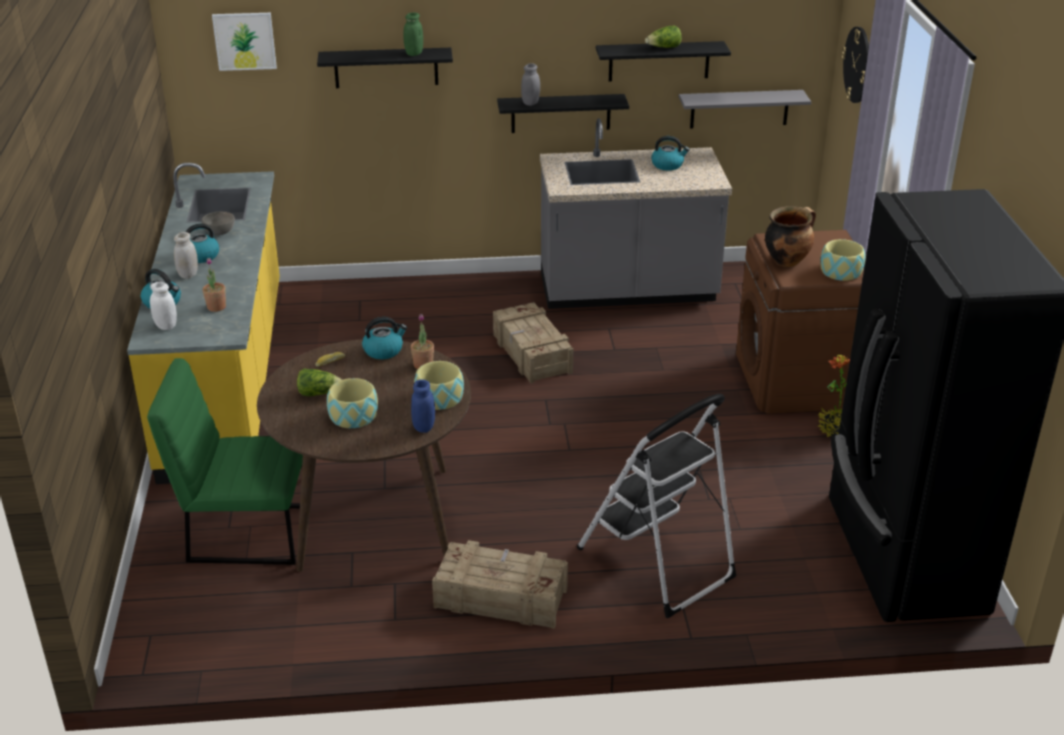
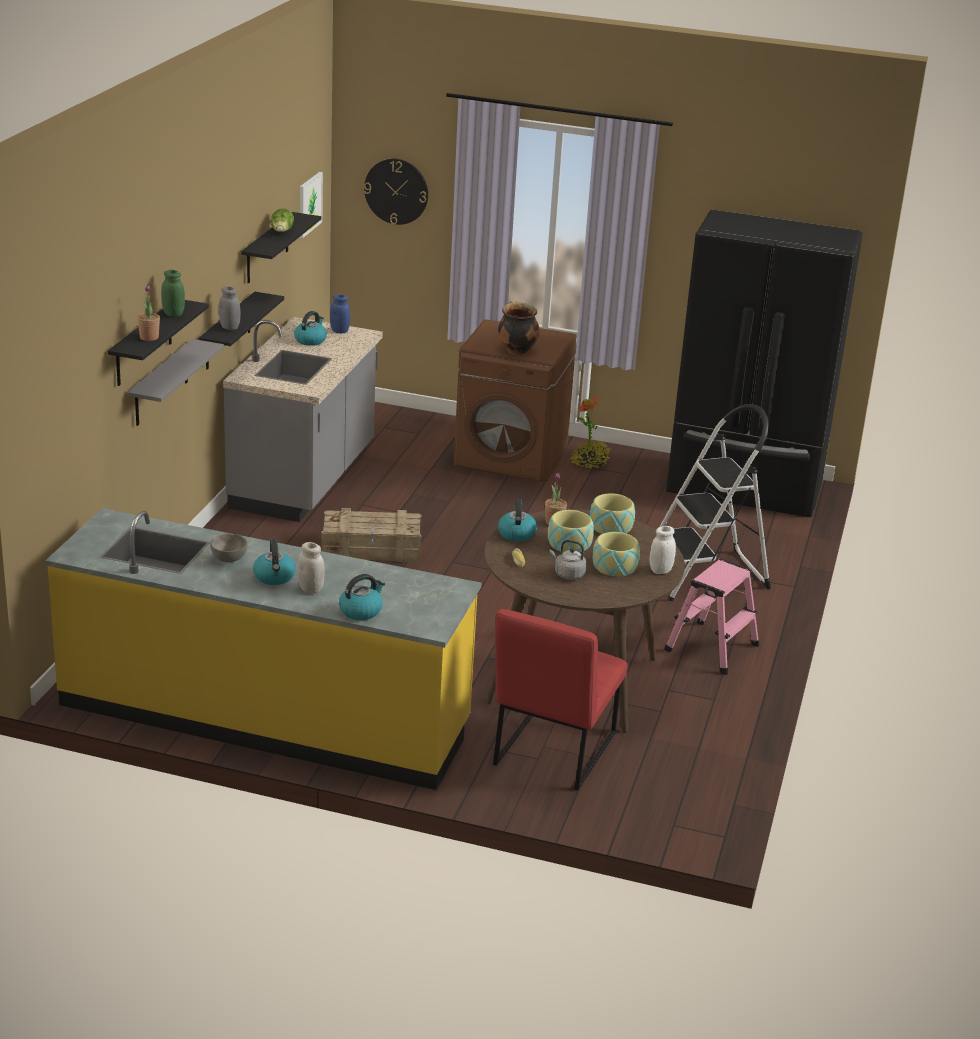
camera: 70 degrees left, 5 degrees down
(166, 326) = (413, 615): white jar -> white jar (660, 570)
(216, 307) = (395, 585): potted plant -> potted plant (149, 337)
(244, 41) = (65, 367): picture -> picture (309, 204)
(245, 533) = (552, 750): green chair -> red chair
(319, 393) = (568, 574): lettuce -> grey kettle
(424, 427) = (651, 541): blue jar -> blue jar (339, 331)
(500, 597) = (711, 648): crate -> pink step ladder
(739, 109) = (300, 272): grey shelf -> grey shelf (161, 383)
(841, 271) = (549, 339): bowl -> bowl (570, 543)

